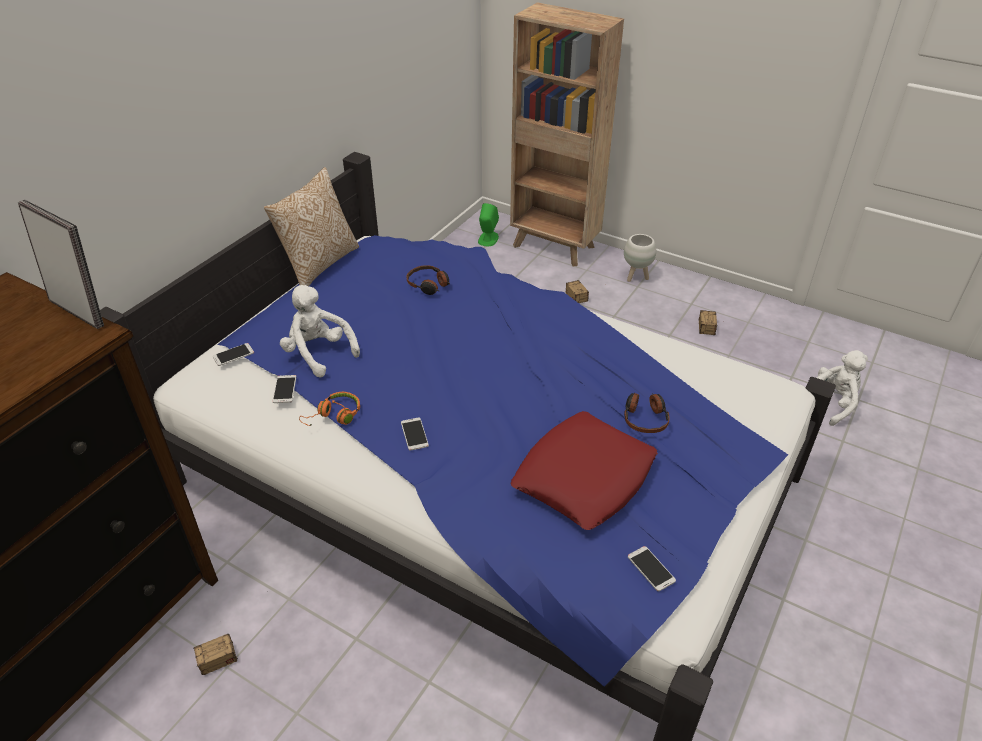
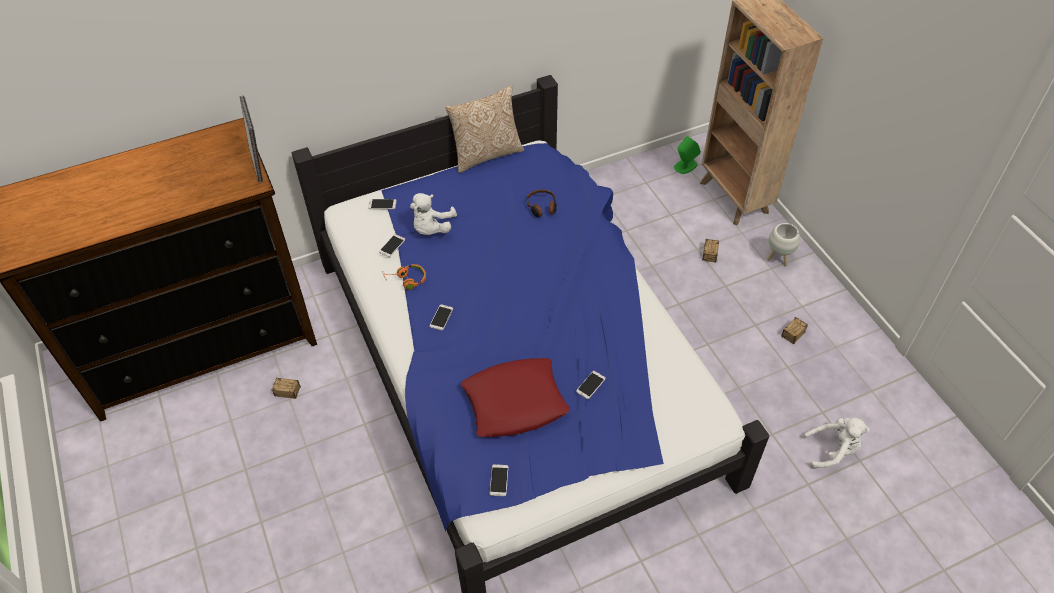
camera: 35 degrees right, 10 degrees up
(318, 353) = (431, 228): white plush toy -> white plush toy turned 150 degrees counterclockwise
(645, 418) = (590, 385): headphones -> phone

